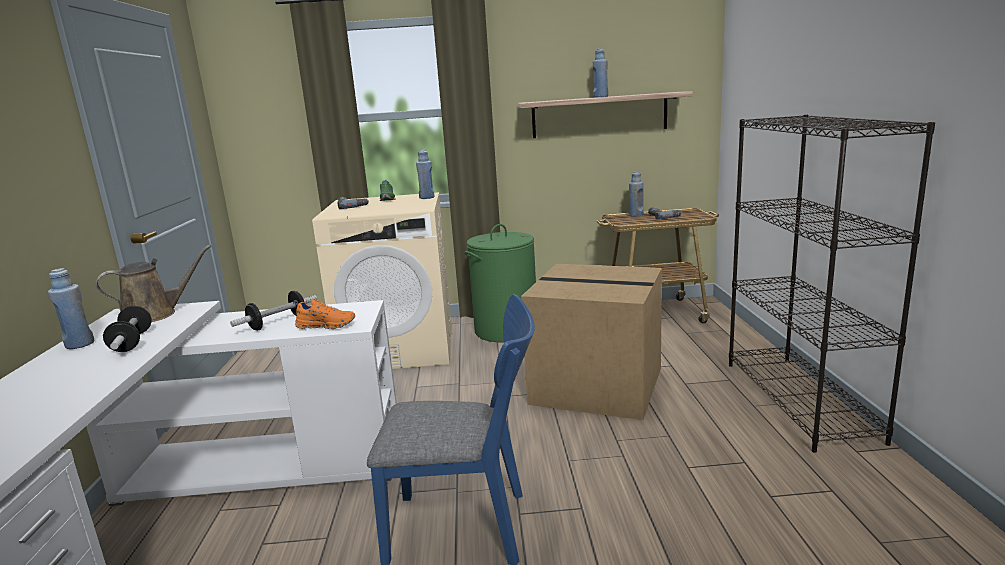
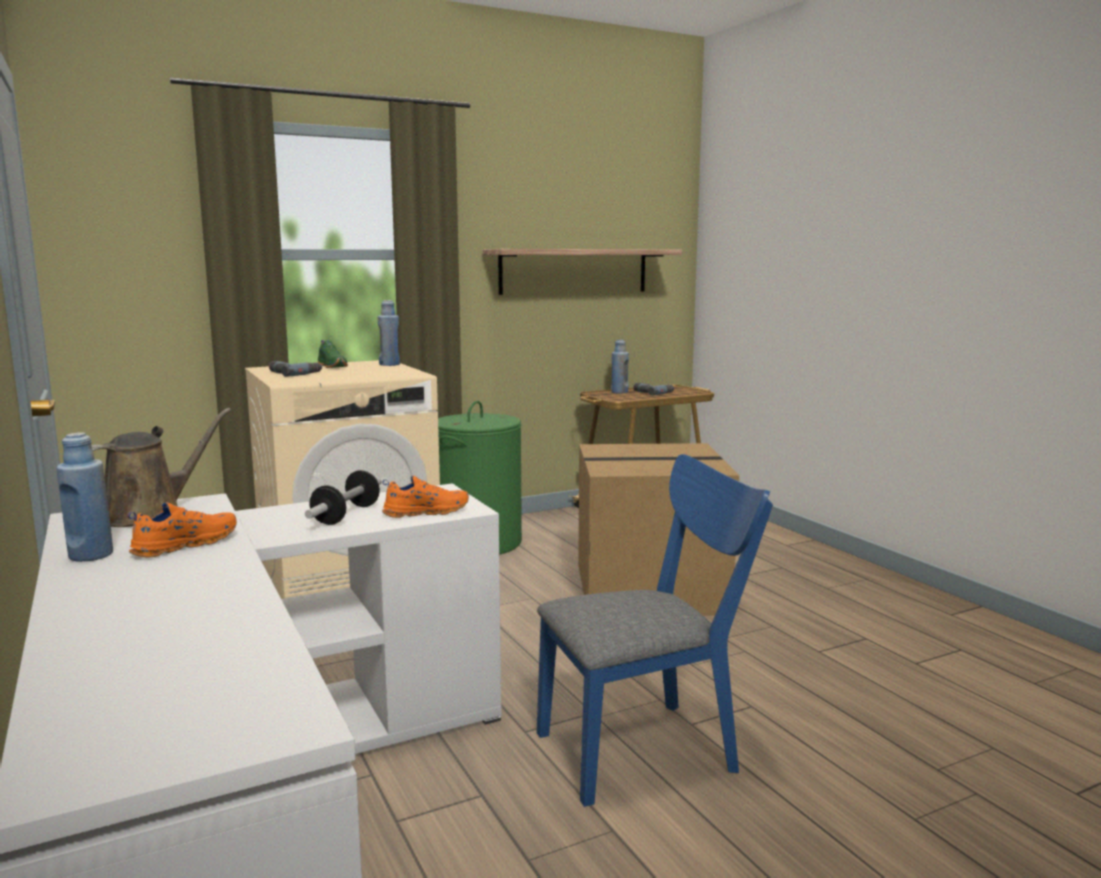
camera: 25 degrees left, 5 degrees down
(132, 342) = (184, 545): dumbbell -> orange shoe
(600, 97) = (582, 248): blue bottle -> none
(800, 400) = (864, 578): black bookcase -> none

